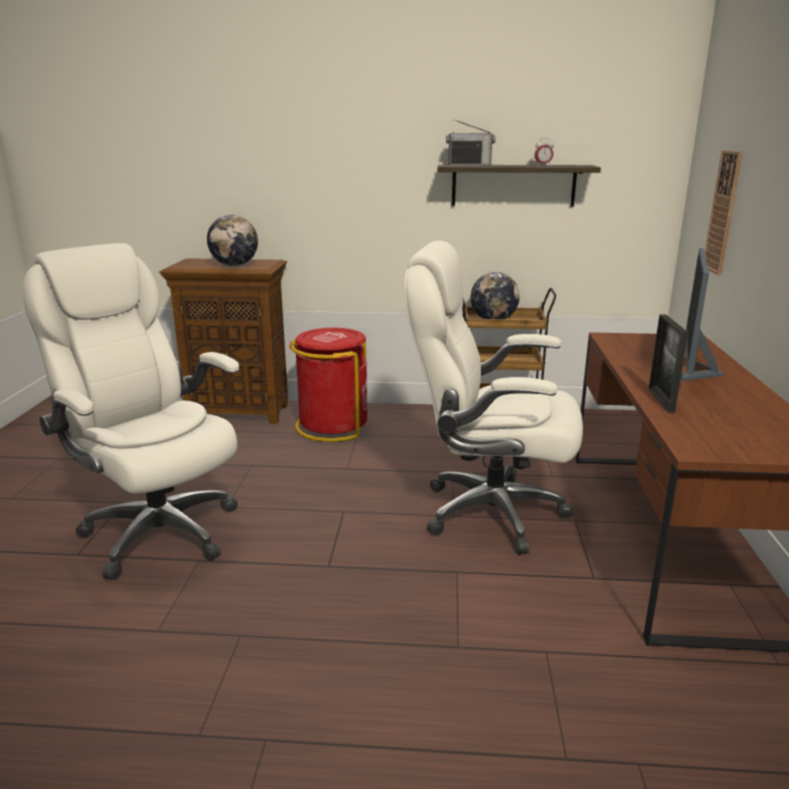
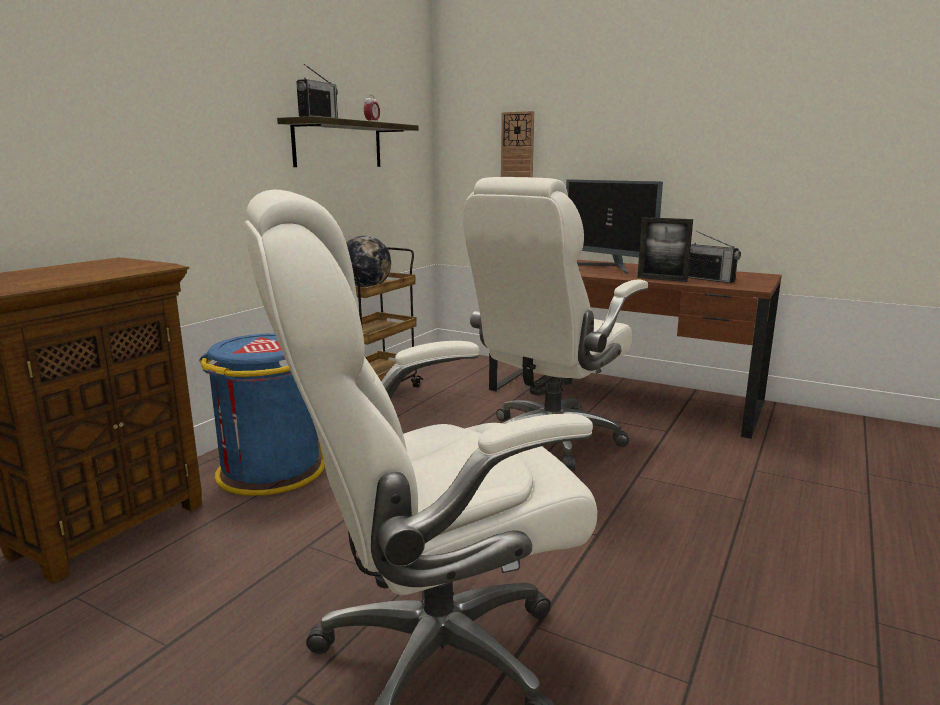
camera: 65 degrees left, 5 degrees down
(234, 265) = (97, 269): globe -> none
(332, 426) = (270, 471): red trash can -> blue trash can
(712, 423) = (710, 279): none -> radio

